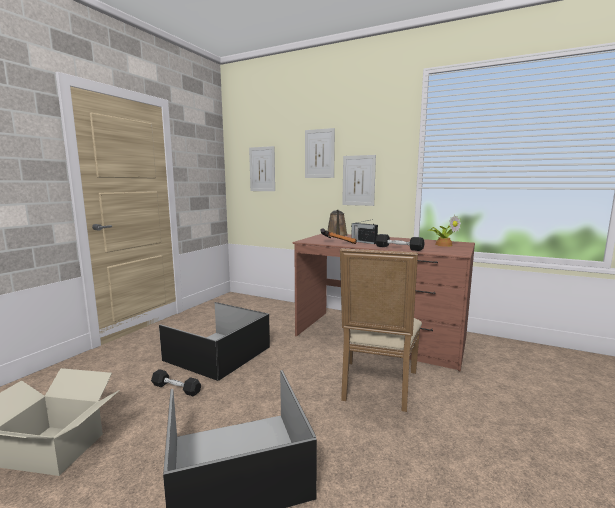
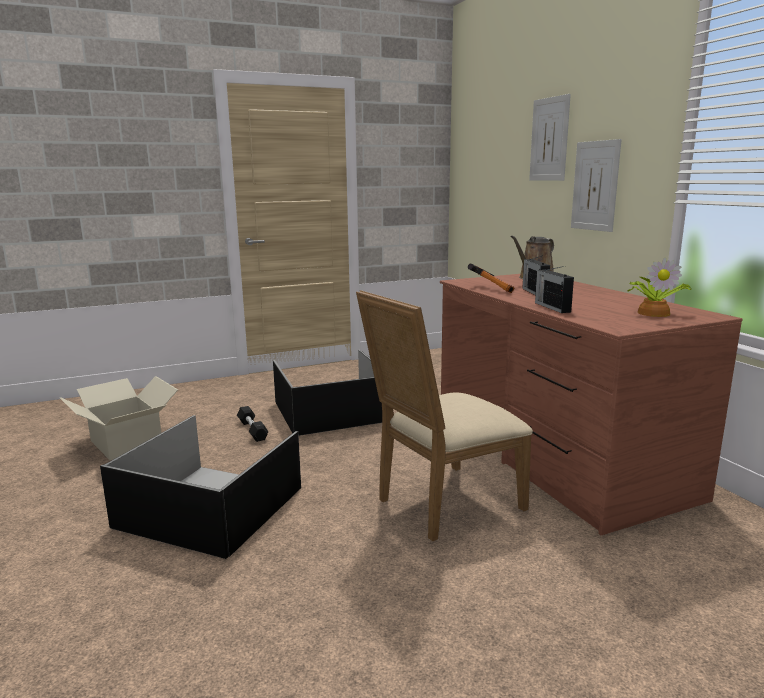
camera: 40 degrees right, 5 degrees up
(262, 169) = (485, 166): picture -> none
(398, 248) = (552, 307): black dumbbell -> radio

